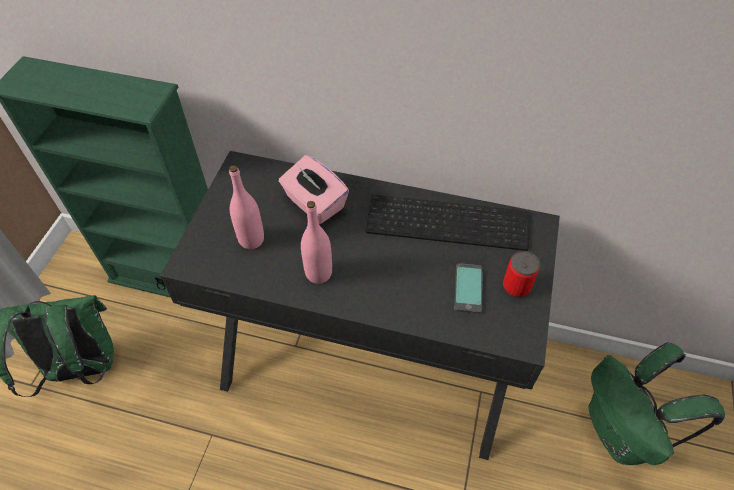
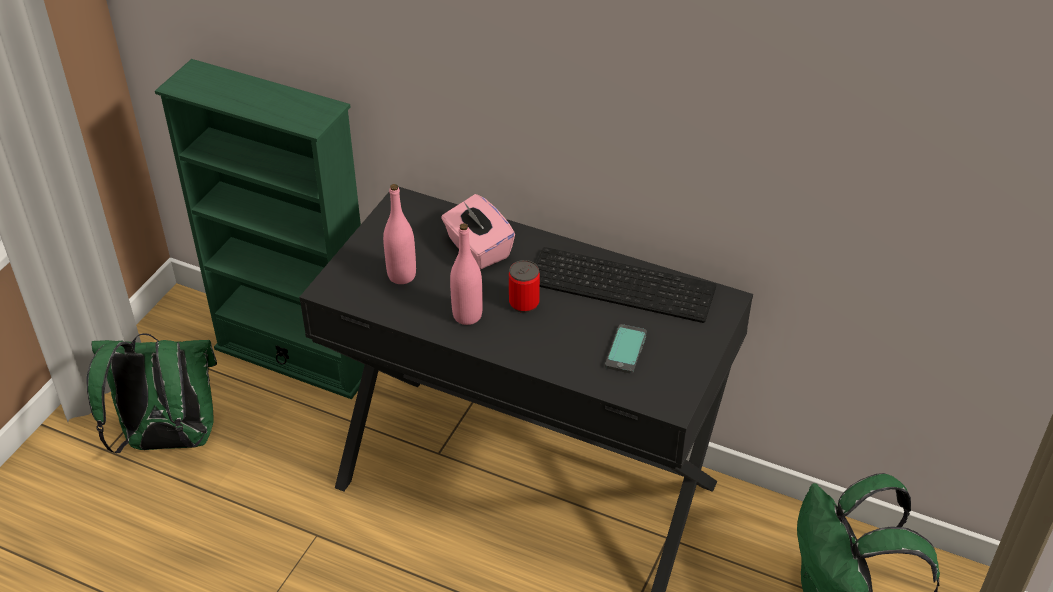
camera: 10 degrees right, 10 degrees down
(516, 286) = (680, 354): can -> can (524, 303)

